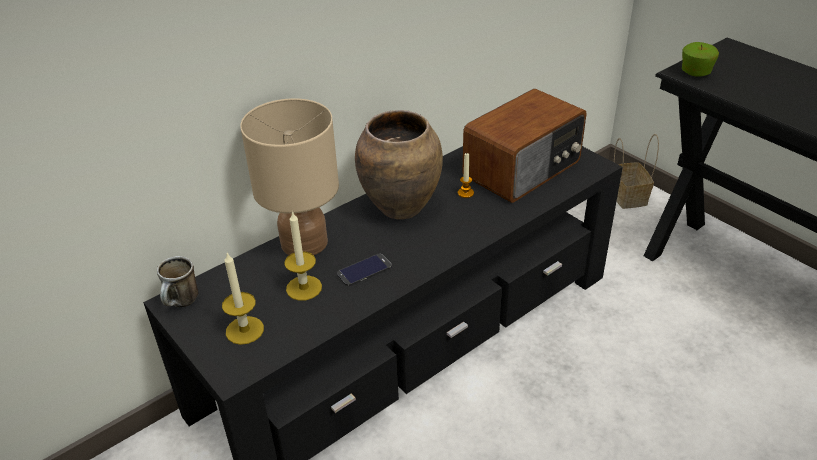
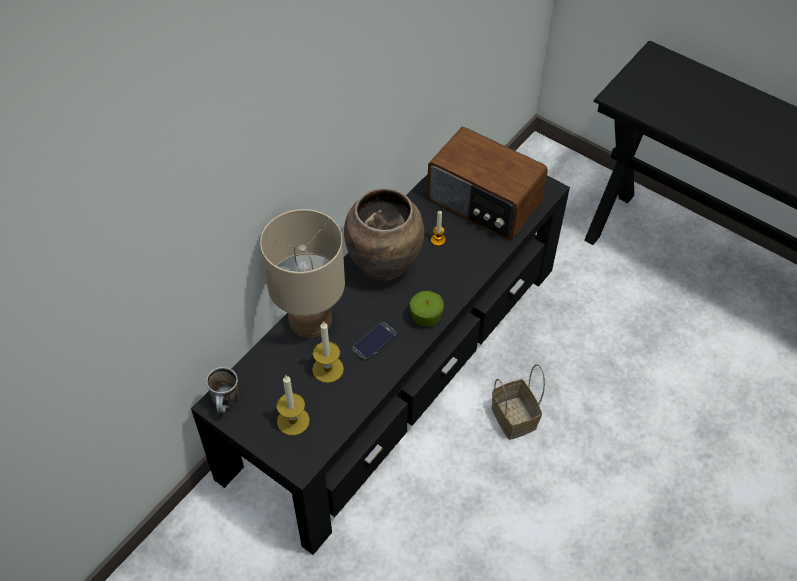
camera: 15 degrees left, 15 degrees up
(524, 169) = (483, 203): radio -> radio turned 90 degrees clockwise
(627, 196) = (559, 171): basket -> basket (512, 417)
(695, 73) = (628, 96): apple -> apple (426, 318)

